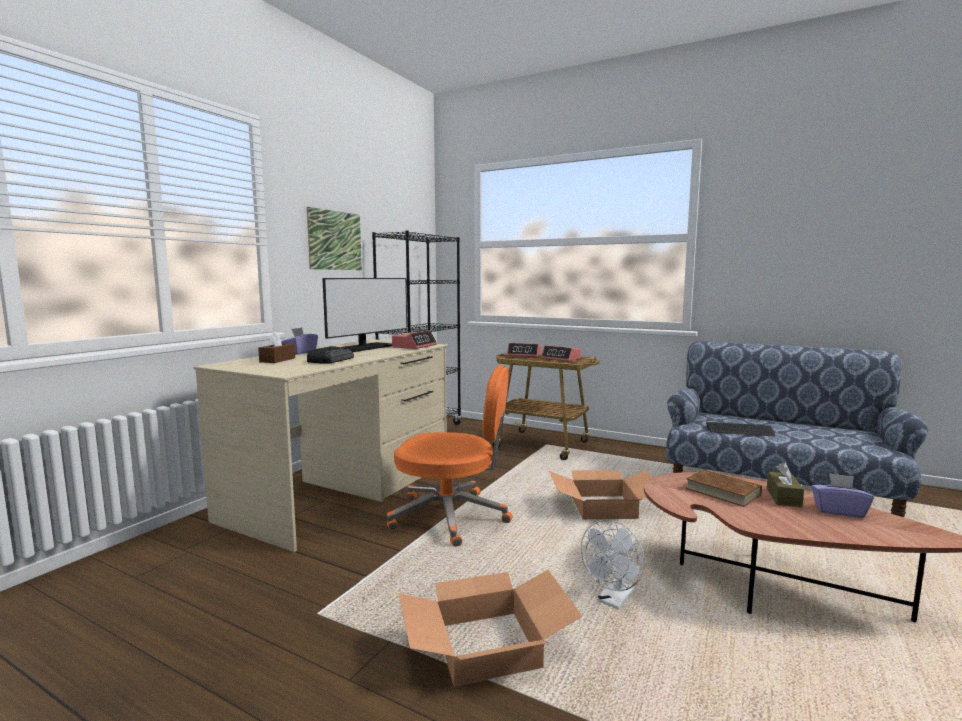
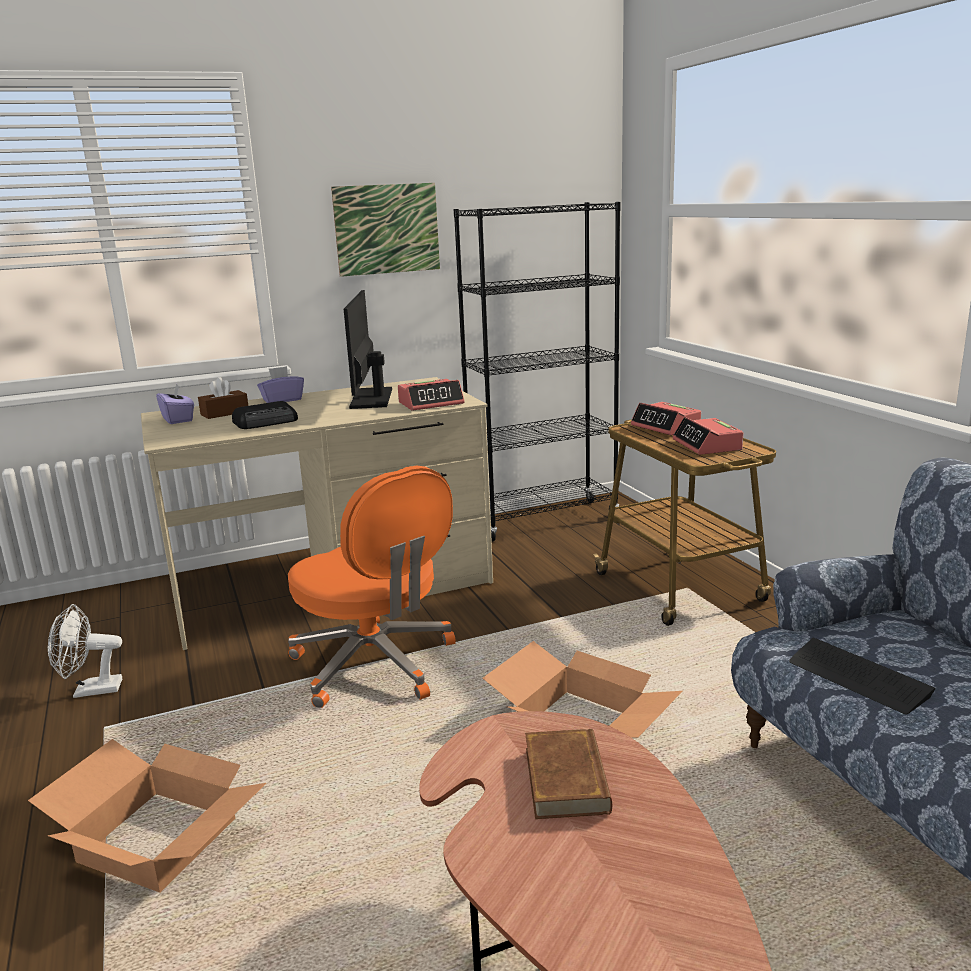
camera: 40 degrees right, 10 degrees up
(366, 347) = (371, 398): monitor -> monitor turned 105 degrees clockwise
(613, 600) = (353, 863): white fan -> white fan (90, 690)
(783, 497) = (642, 835): brown tissue box -> none
(838, 511) = (675, 907): purple tissue box -> purple tissue box (178, 419)

